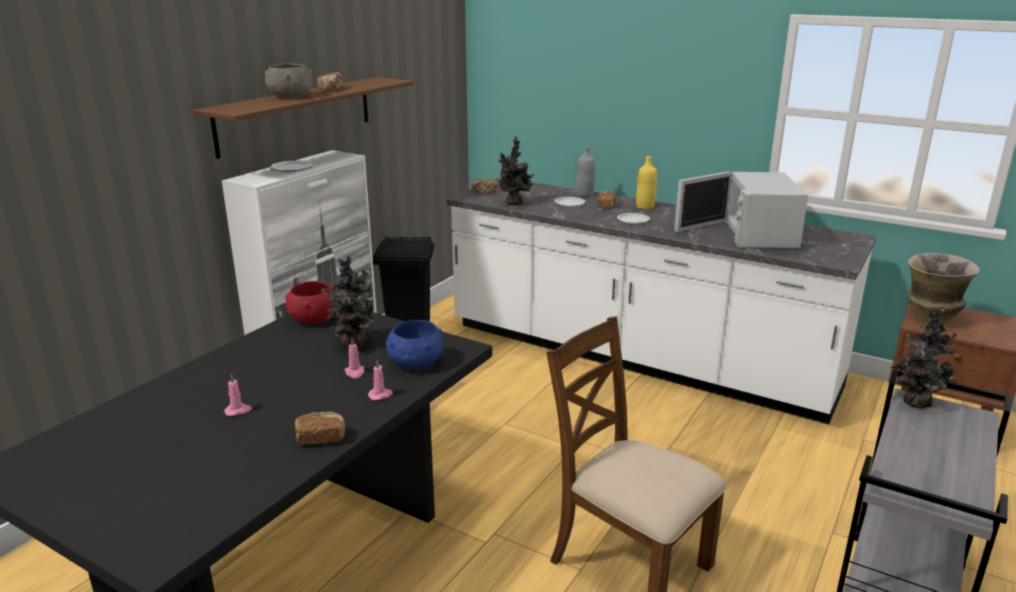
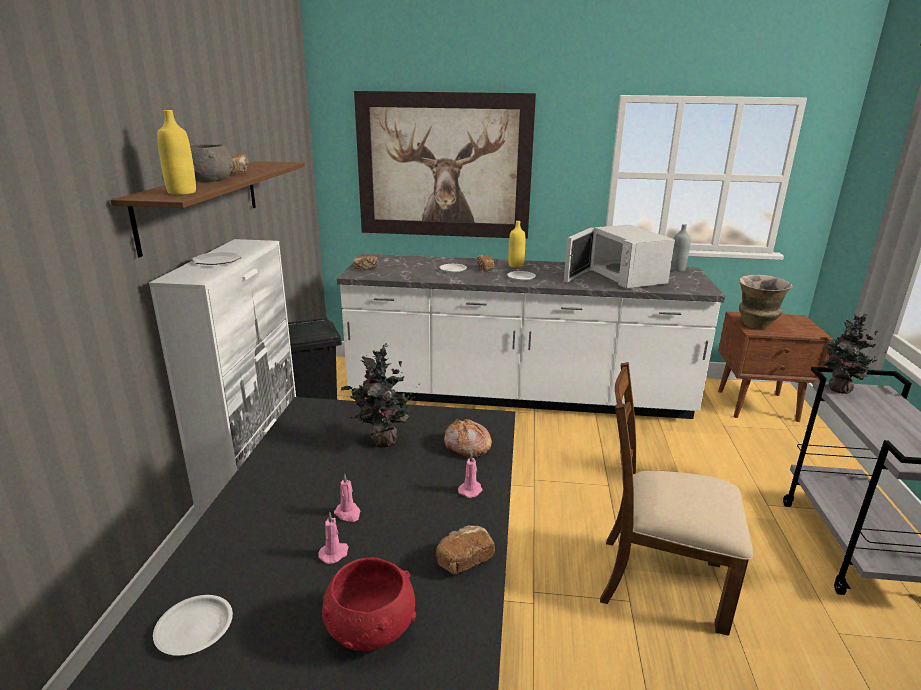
camera: 25 degrees left, 0 degrees up
(117, 429) = (195, 628): none -> white plate
(250, 107) = (182, 192): none -> yellow bottle
(313, 319) = (310, 421): red bowl -> red bowl (369, 627)
(355, 373) = (418, 471): pink candle -> pink candle (348, 513)
(415, 363) = (466, 446): blue bowl -> bread
(514, 204) = (405, 275): potted plant -> none
(585, 194) = (455, 261): grey bottle -> grey bottle (677, 269)
(590, 89) = (444, 166): none -> picture

